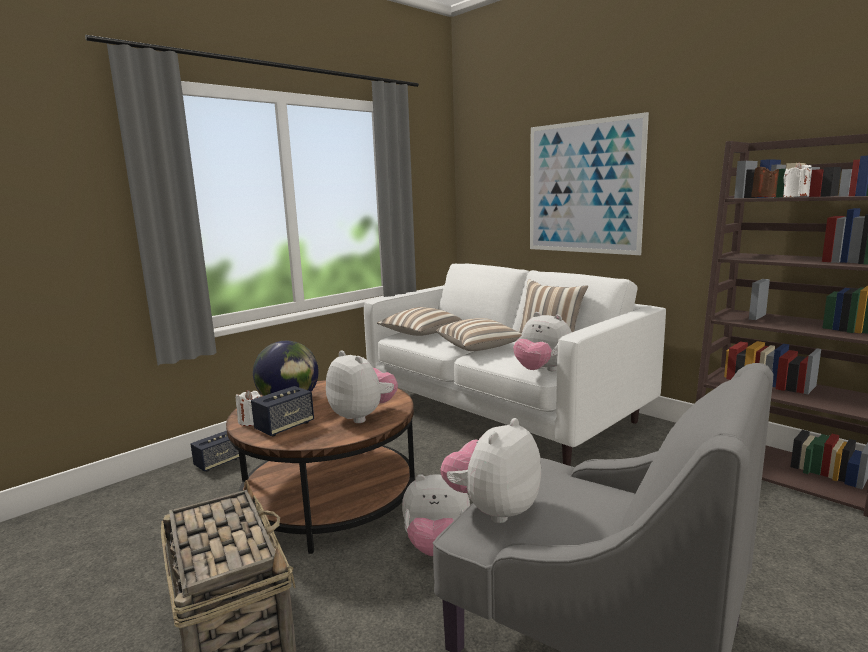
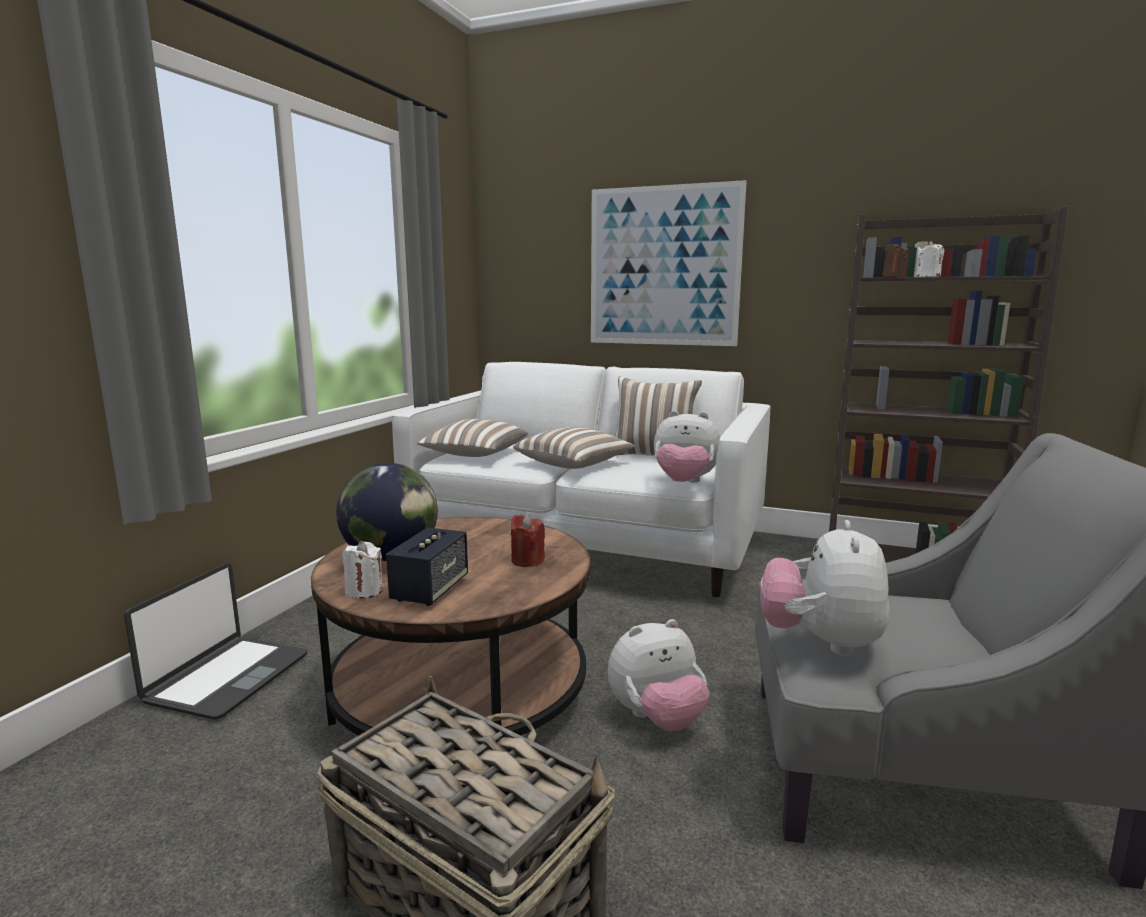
camera: 25 degrees left, 0 degrees up
(218, 463) = (227, 678): speaker -> laptop
(363, 416) = (527, 560): plush toy -> red candle

